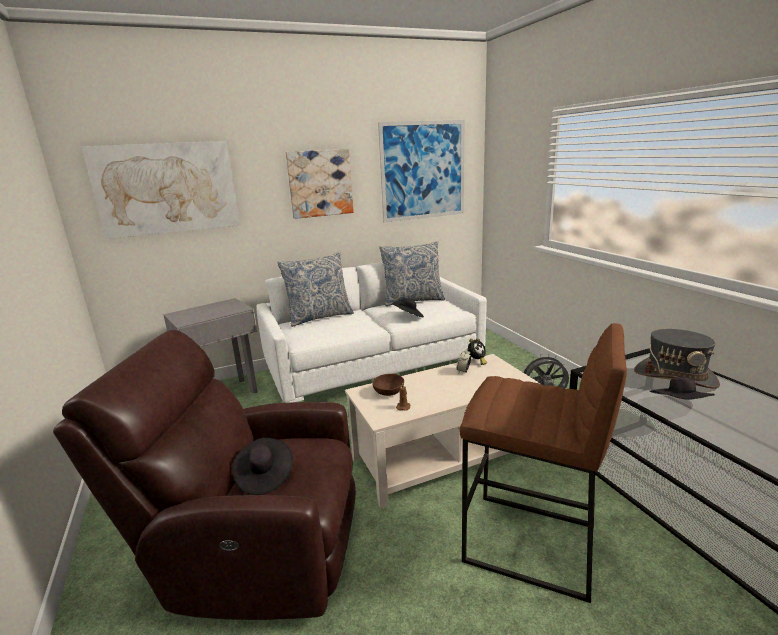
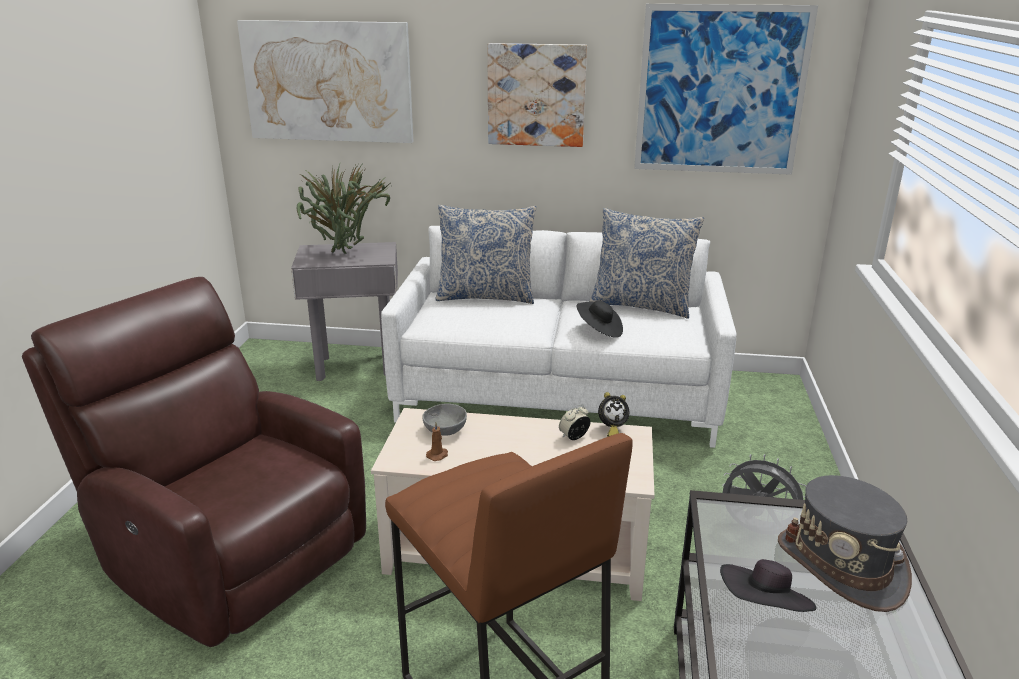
camera: 30 degrees right, 5 degrees up
(209, 312) = (345, 255): none -> potted plant
(264, 476) = (222, 475): black hat -> none
(389, 393) = (444, 431): brown bowl -> grey bowl

